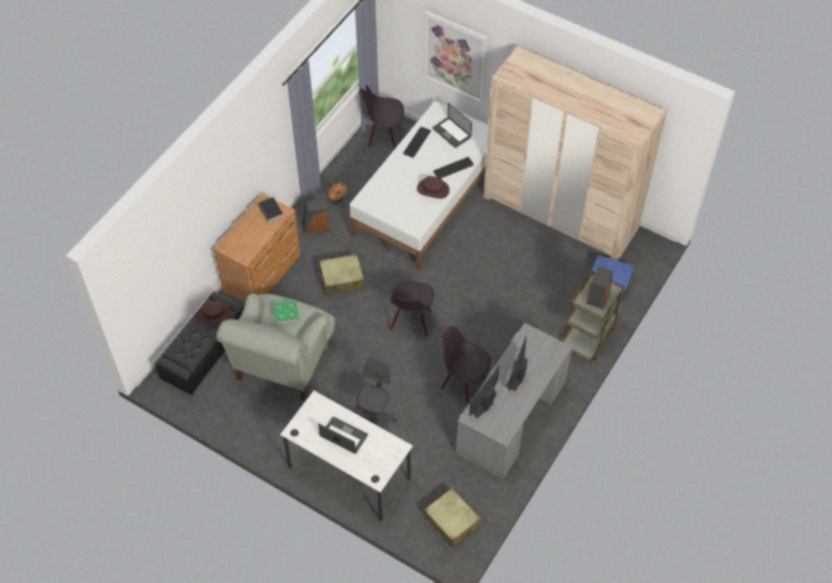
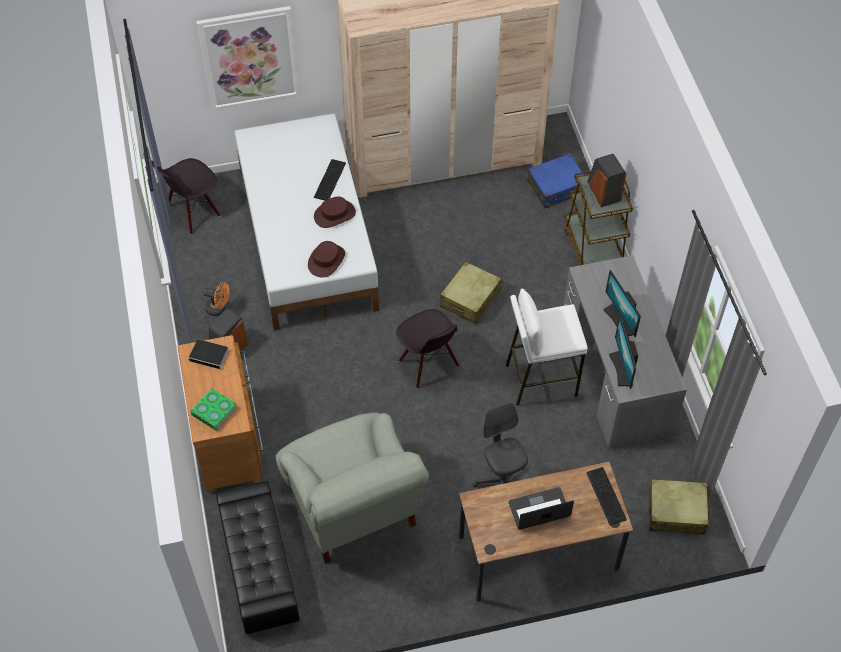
camera: 45 degrees left, 0 degrees up
(213, 314) = (245, 515): brown hat -> brown hat (326, 260)
(286, 314) = (336, 446): book -> book (214, 411)
(341, 279) = (314, 380): beige suitcase -> beige suitcase (469, 299)
(349, 473) = (538, 553): white desk -> brown desk
(416, 142) = (264, 182): keyboard -> keyboard (605, 497)
(451, 133) = (289, 149): laptop -> none
(464, 383) = (540, 380): black chair -> white stool

